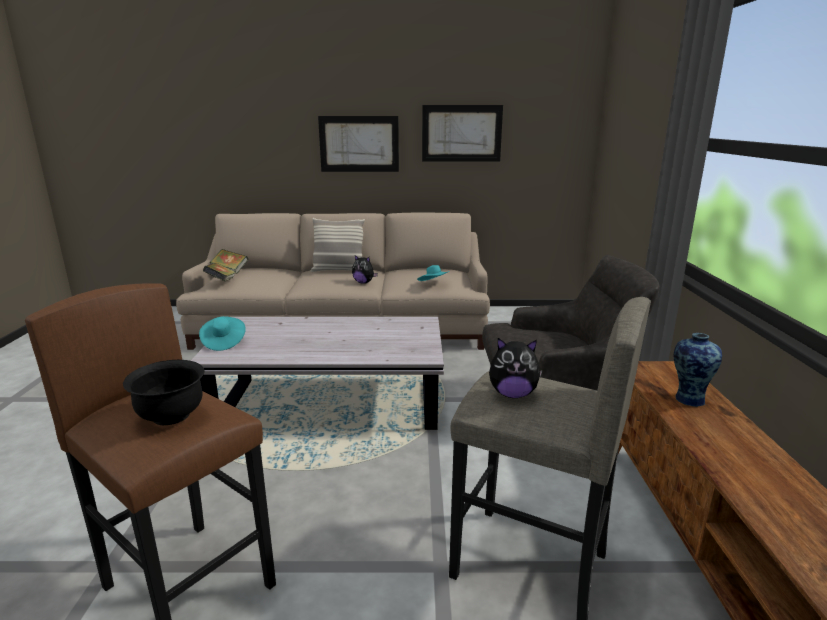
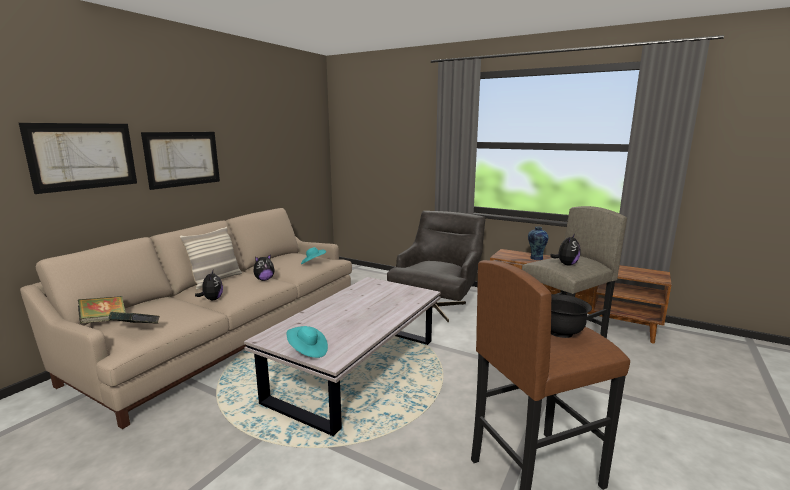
camera: 60 degrees left, 5 degrees down
(300, 282) = (212, 299): none -> plush toy
(461, 133) = (259, 145): picture -> picture (83, 156)

